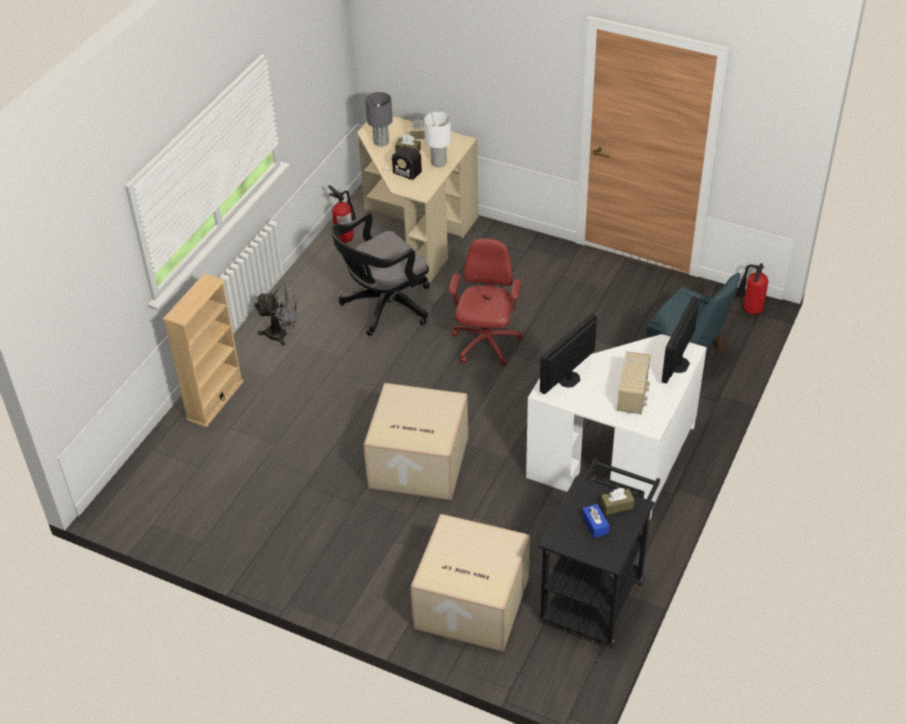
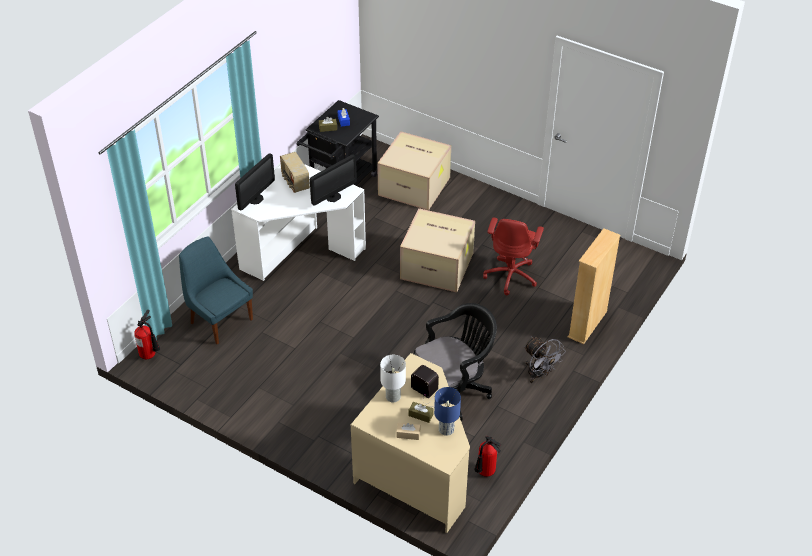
camera: 175 degrees left, 0 degrees up
(282, 334) = (539, 375): grey fan -> grey fan turned 135 degrees counterclockwise
(380, 142) = (446, 429): grey table lamp -> blue table lamp
(485, 344) = (373, 348): red office chair -> red office chair (511, 275)
(633, 397) = (295, 182): radio -> radio turned 45 degrees counterclockwise

